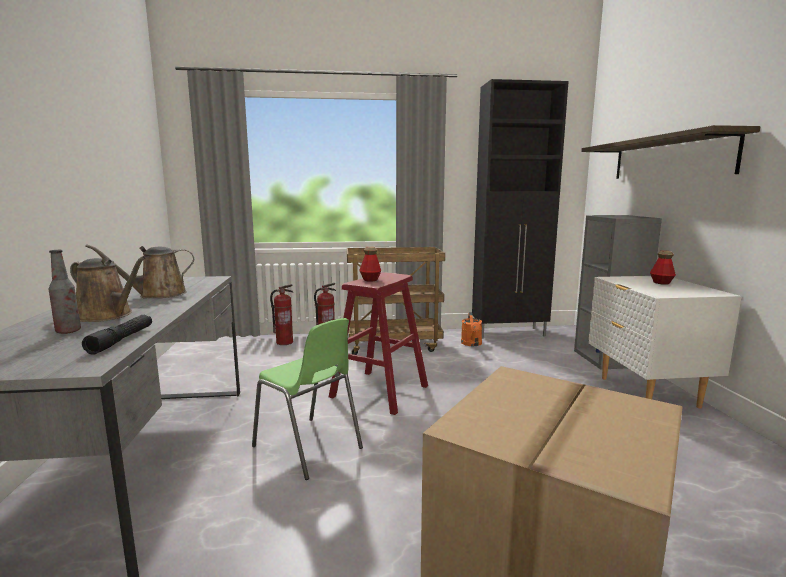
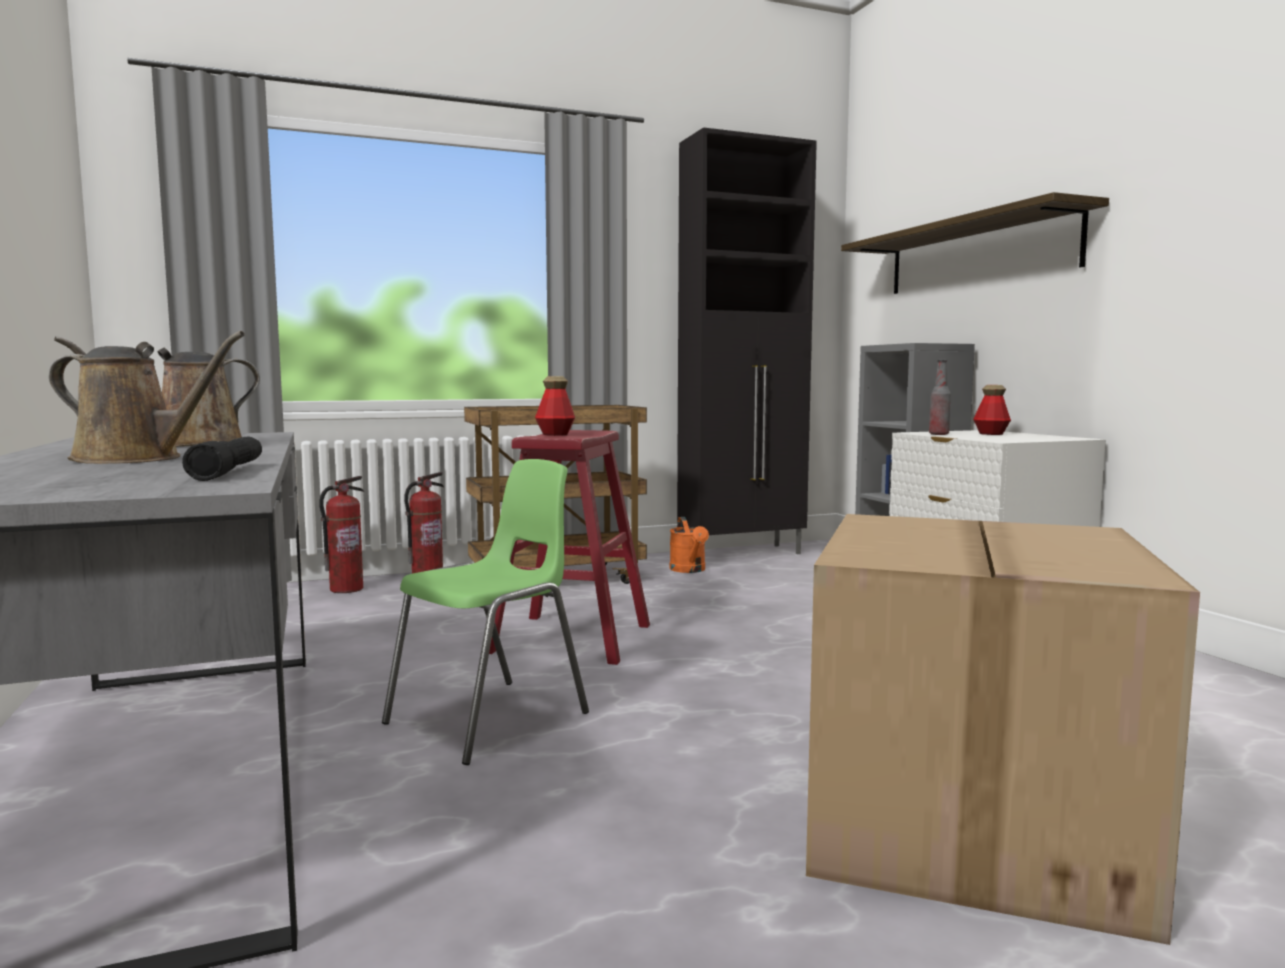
camera: 15 degrees left, 5 degrees down
(68, 331) = (92, 470): bottle -> bottle (938, 434)
(308, 447) = (491, 718): green chair -> green chair turned 75 degrees counterclockwise

